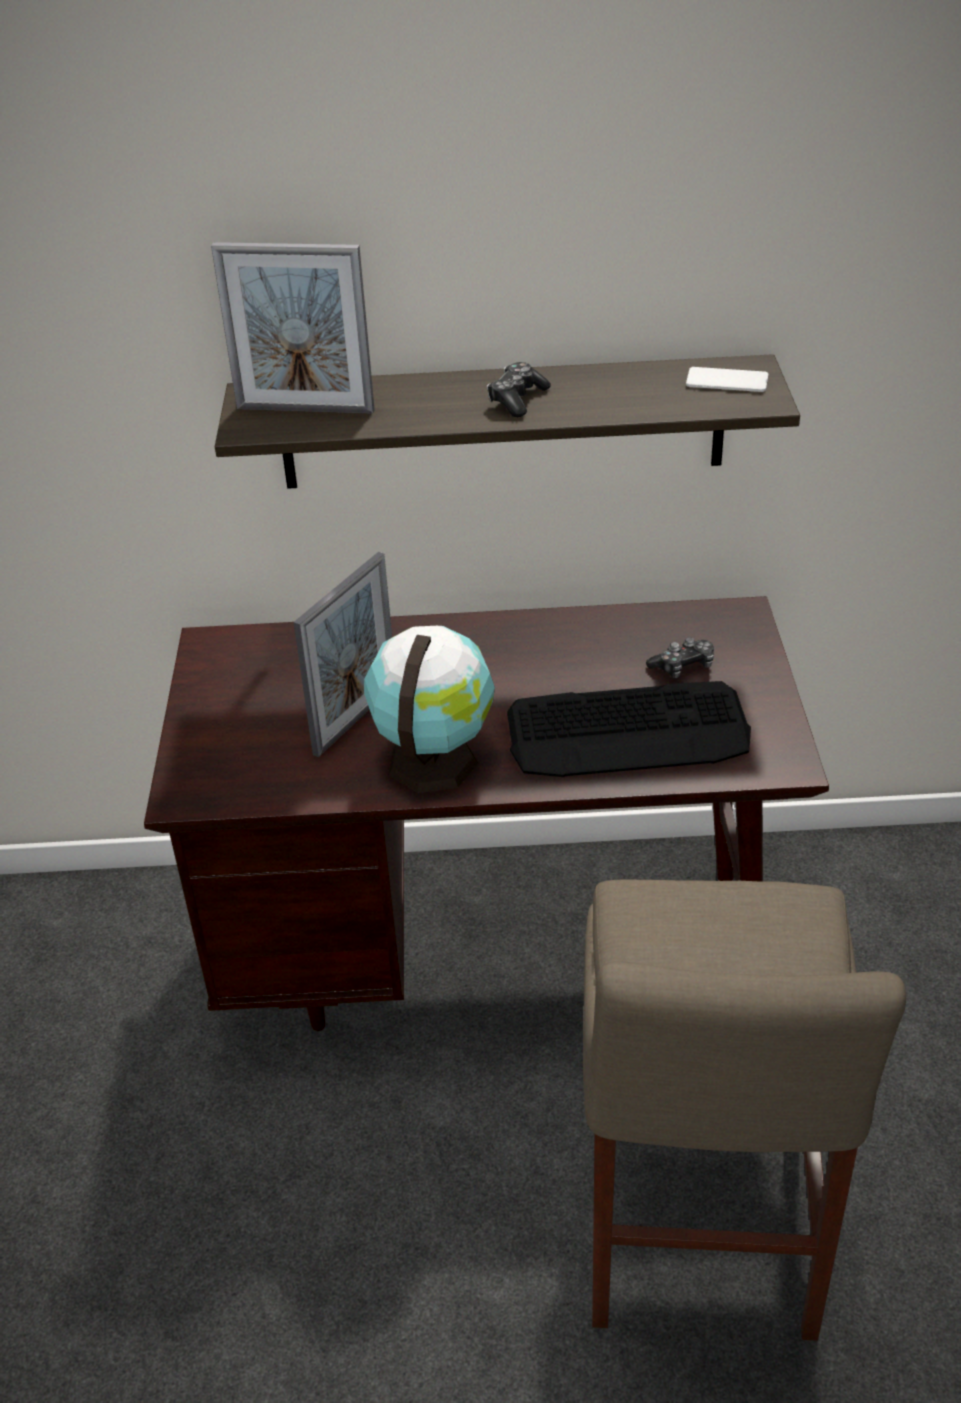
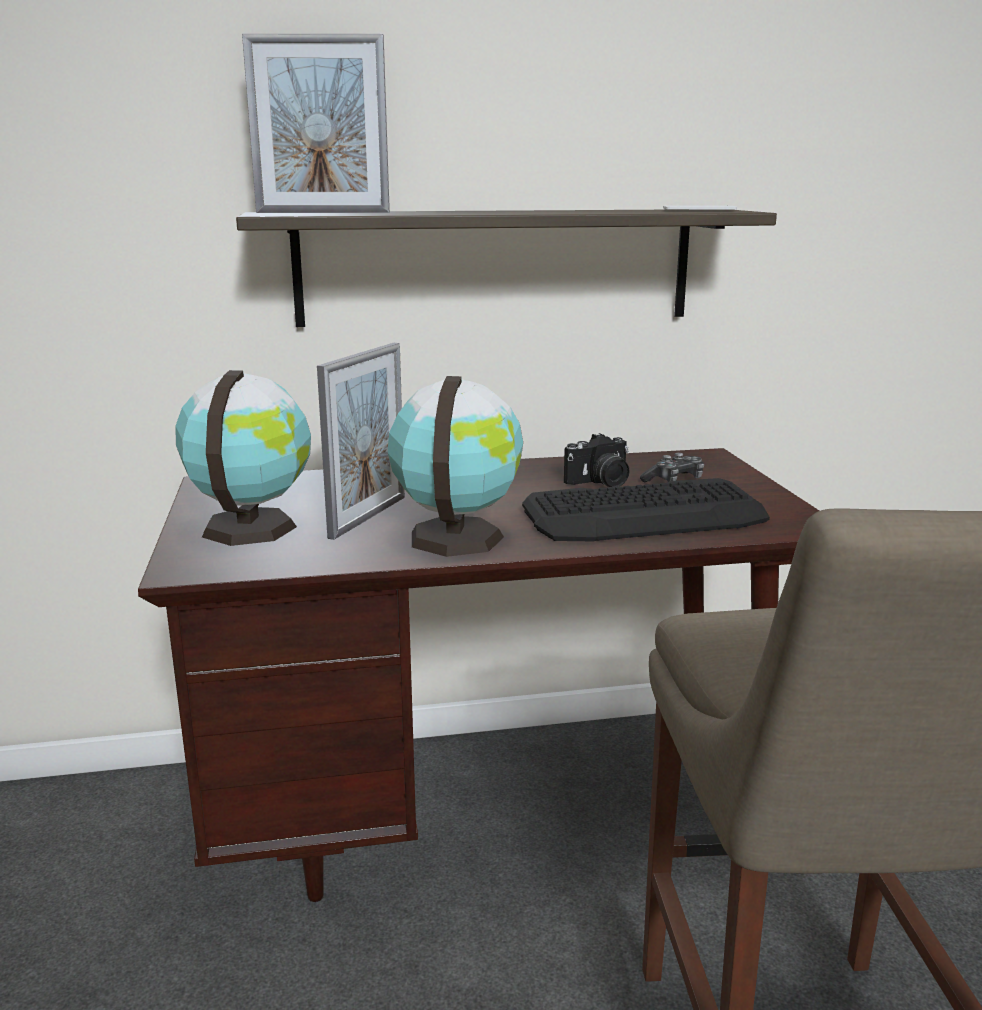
camera: 10 degrees left, 20 degrees down
(243, 728) = (250, 526): none -> globe
(517, 399) = (520, 211): game controller -> none
(603, 666) = (600, 482): none -> camera

